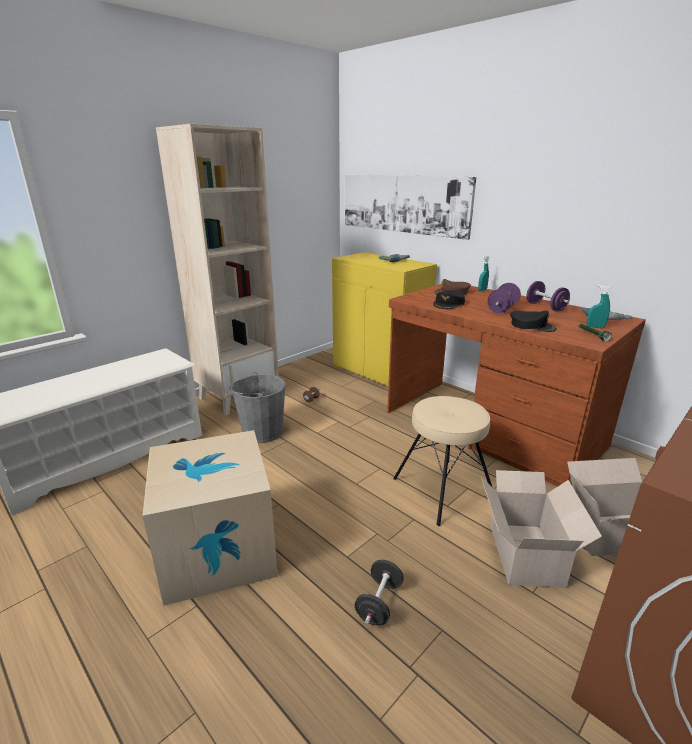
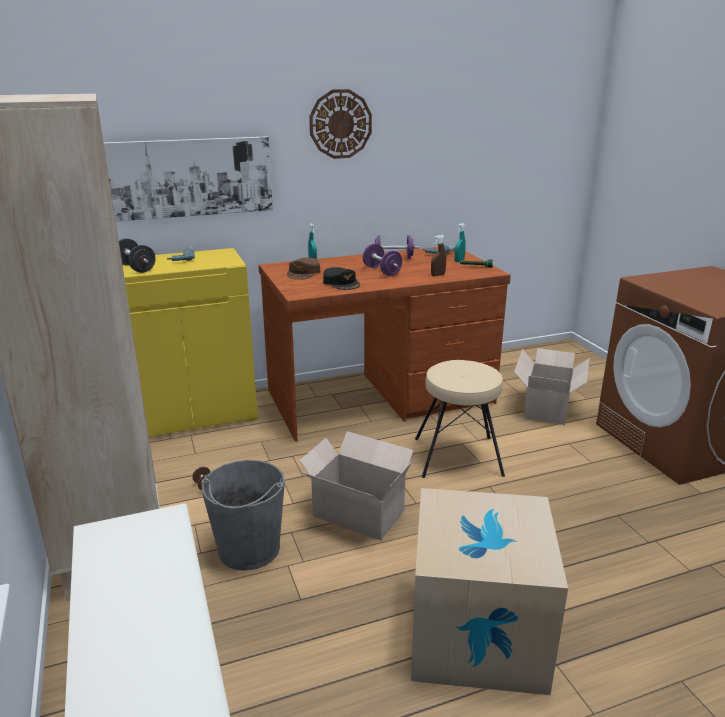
camera: 65 degrees left, 0 degrees up
(379, 603) = (584, 538): black dumbbell -> black dumbbell (136, 268)
(525, 552) = (551, 449): cardboard box -> cardboard box (356, 512)
(532, 326) = (438, 275): black cap -> brown spray bottle
(541, 169) = (340, 124): none -> wall clock

